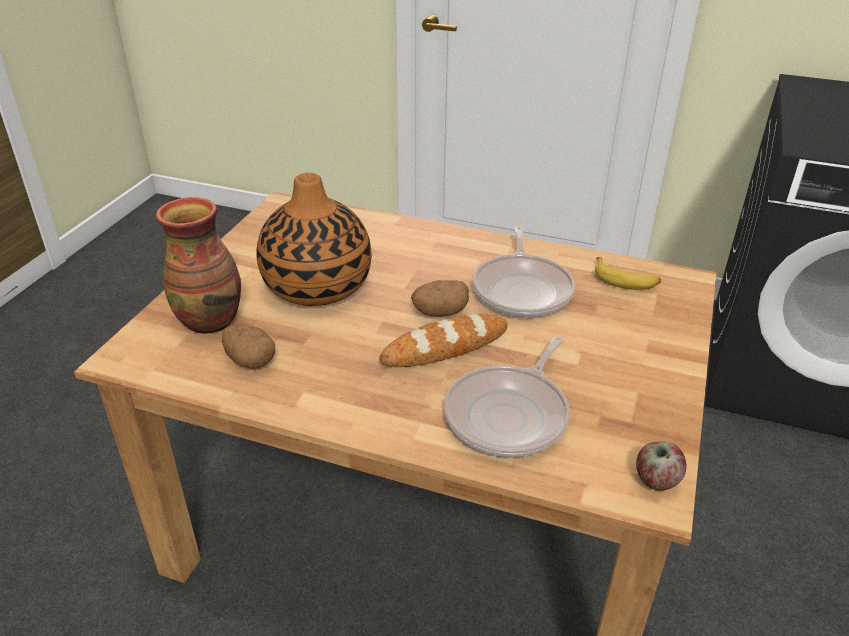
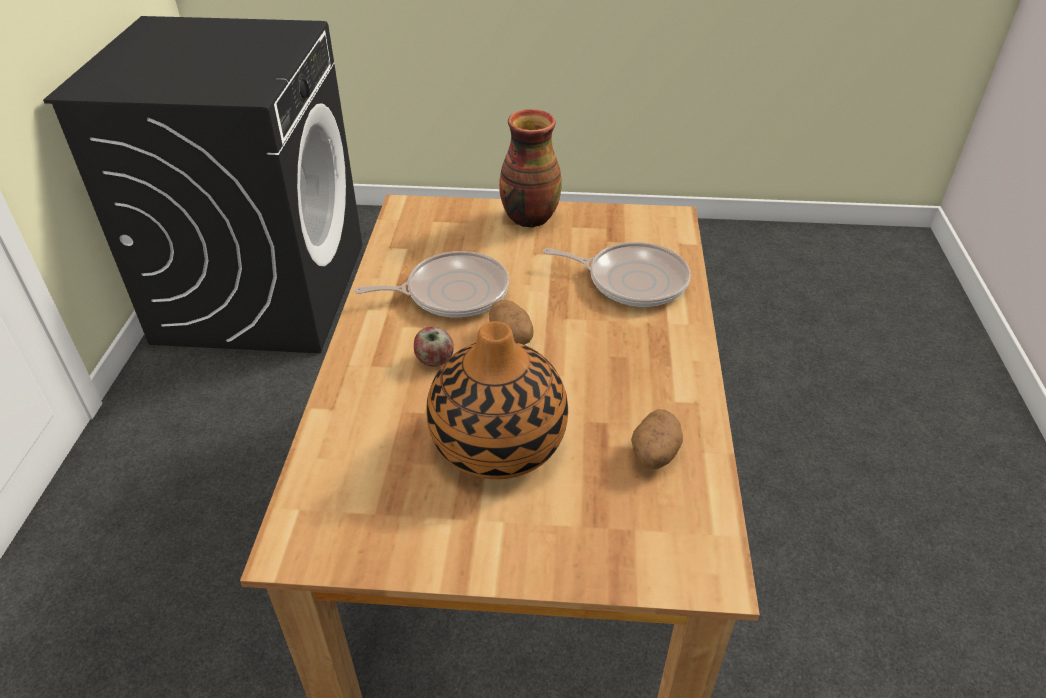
camera: 105 degrees left, 5 degrees up
(211, 320) = (605, 517): vase -> vase (528, 218)
(445, 347) = (564, 326): bread -> none
(625, 280) = (415, 237): banana -> none
(656, 480) = (657, 217): apple -> apple (434, 360)

